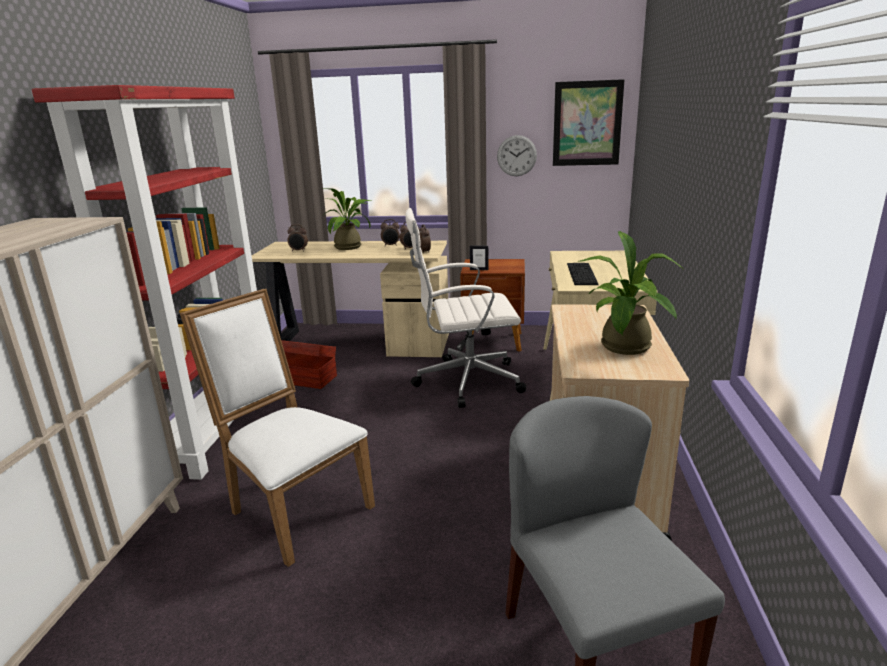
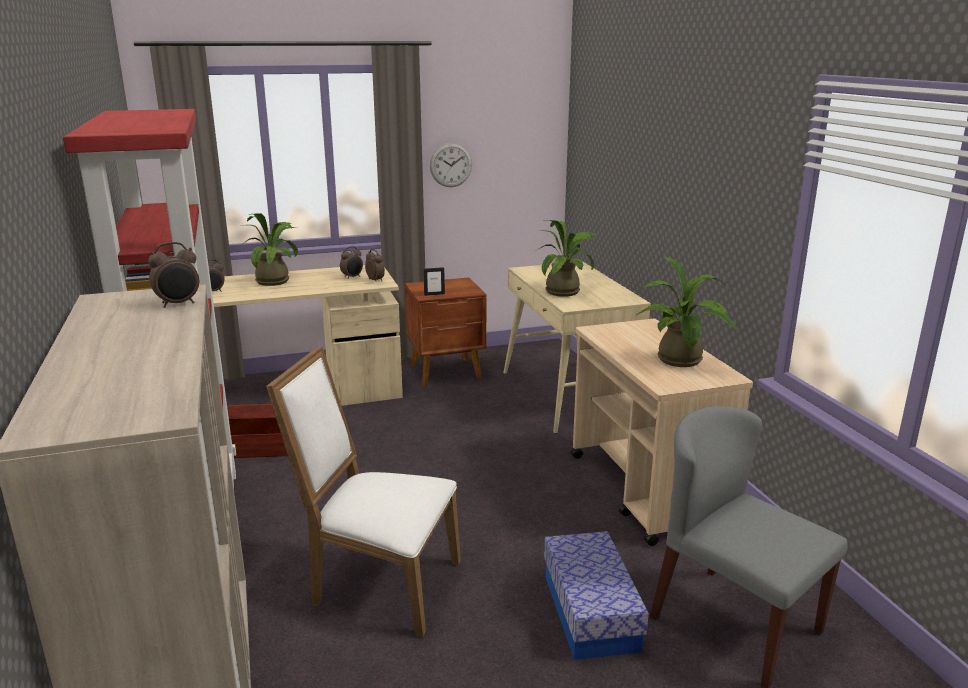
camera: 25 degrees left, 0 degrees up
(391, 245) = (324, 275): alarm clock -> alarm clock (178, 304)
(451, 589) = (590, 612): none -> storage box
(465, 381) = (449, 419): white office chair -> none
(581, 274) = (566, 291): keyboard -> potted plant
(587, 123) = (521, 130): picture -> none

